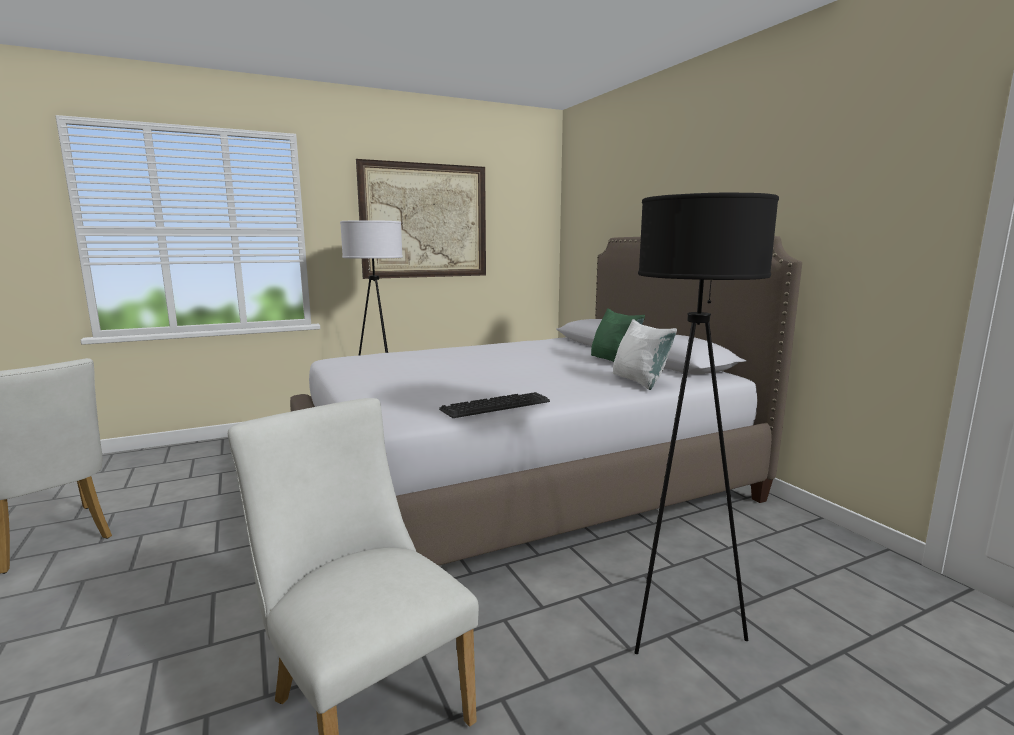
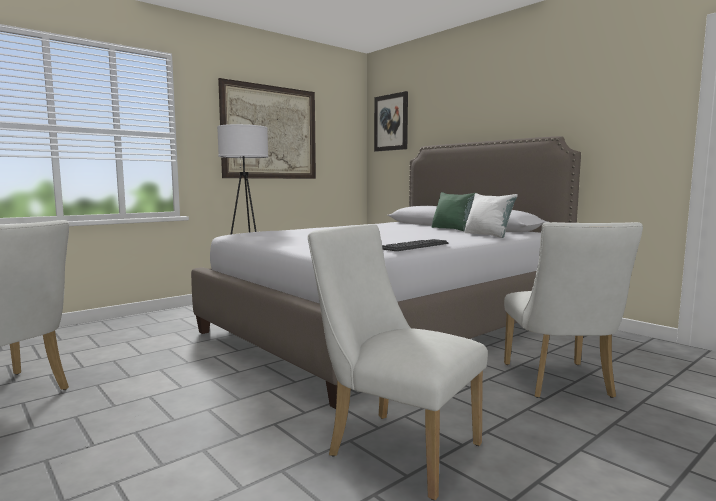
camera: 15 degrees left, 5 degrees down
(585, 202) = (391, 122): none -> picture
(675, 621) = (560, 383): black floor lamp -> white chair

